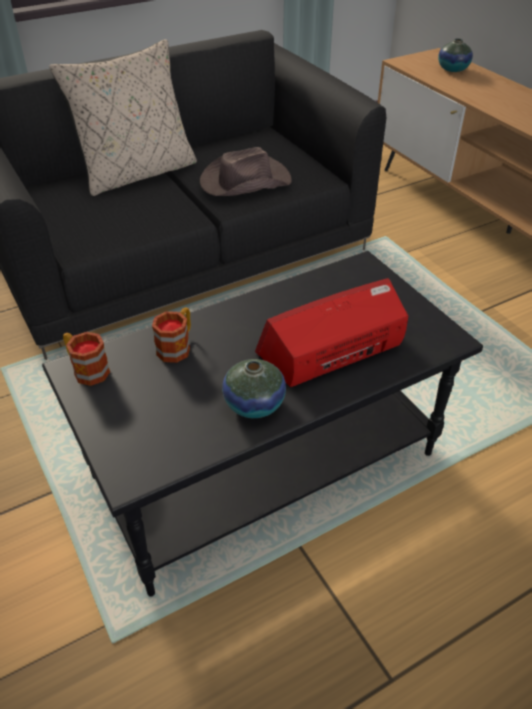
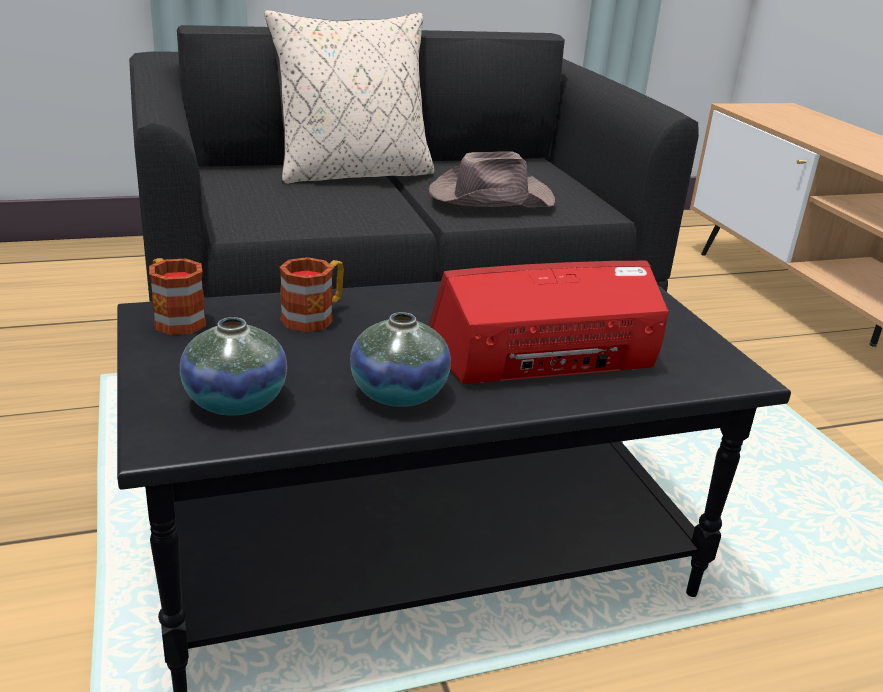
camera: 10 degrees right, 15 degrees down
(452, 69) = (808, 121): vase -> vase (235, 402)

